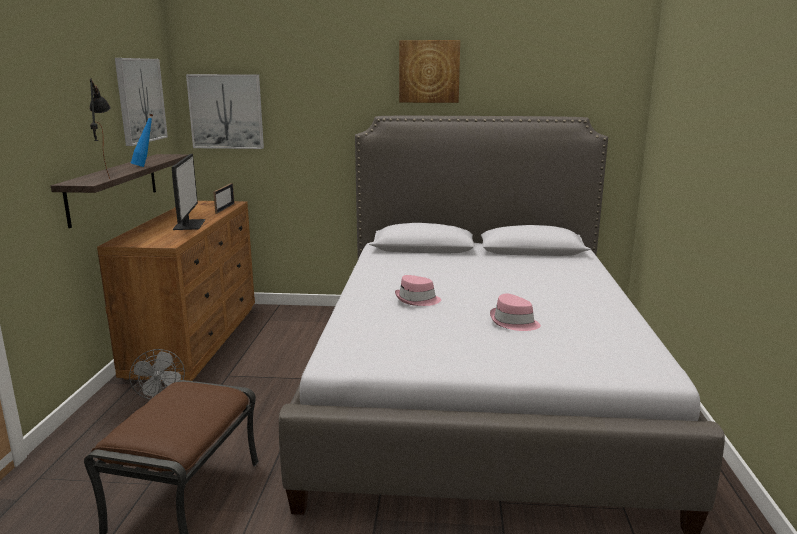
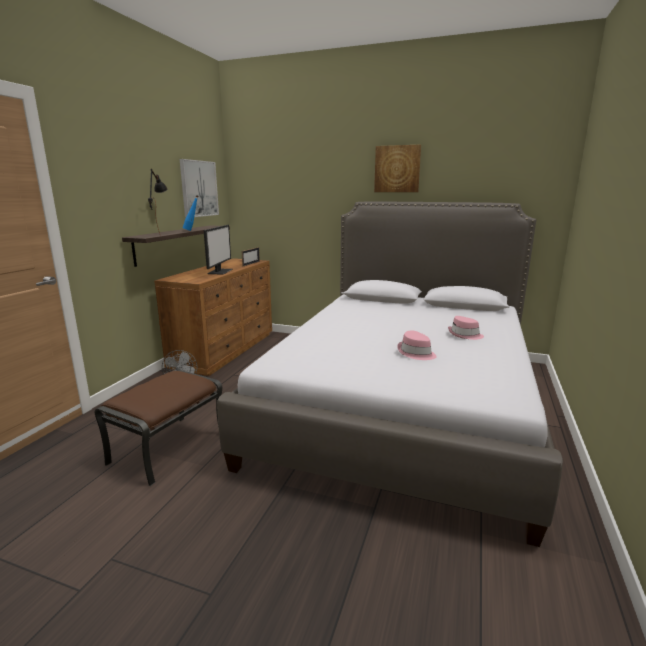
camera: 15 degrees right, 0 degrees up
(226, 111) = (259, 198): picture -> none
(417, 300) = (352, 331): pink hat -> pink hat (465, 335)

